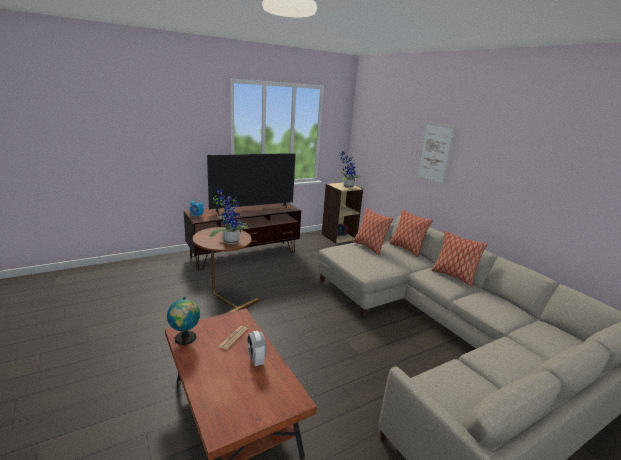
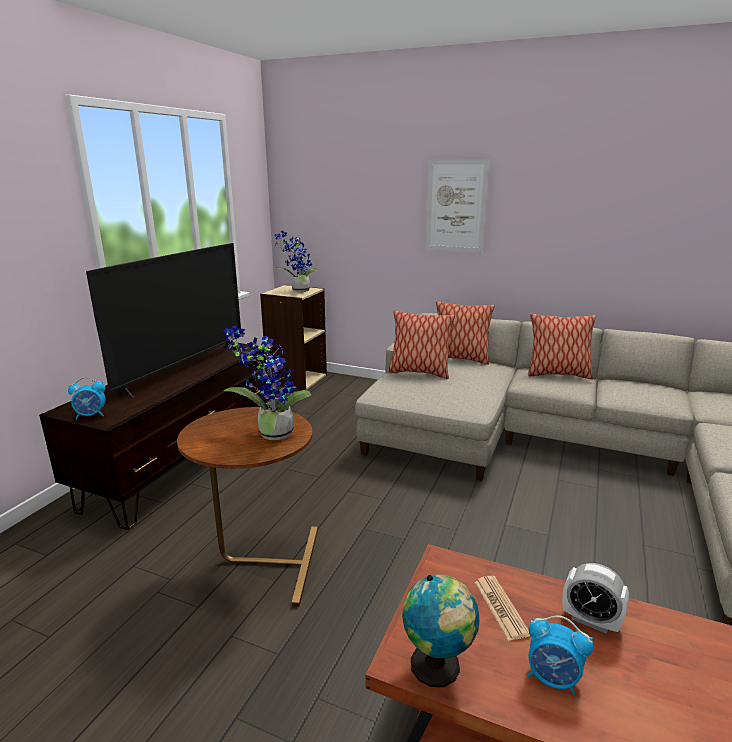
camera: 35 degrees left, 0 degrees up
(212, 363) = (553, 678): none -> alarm clock

